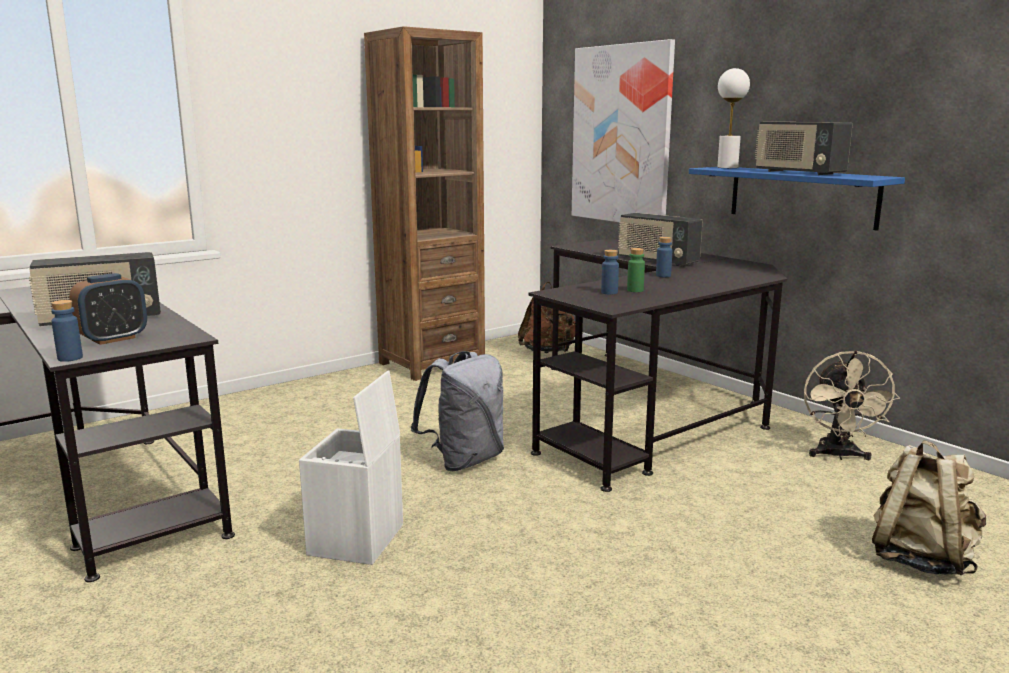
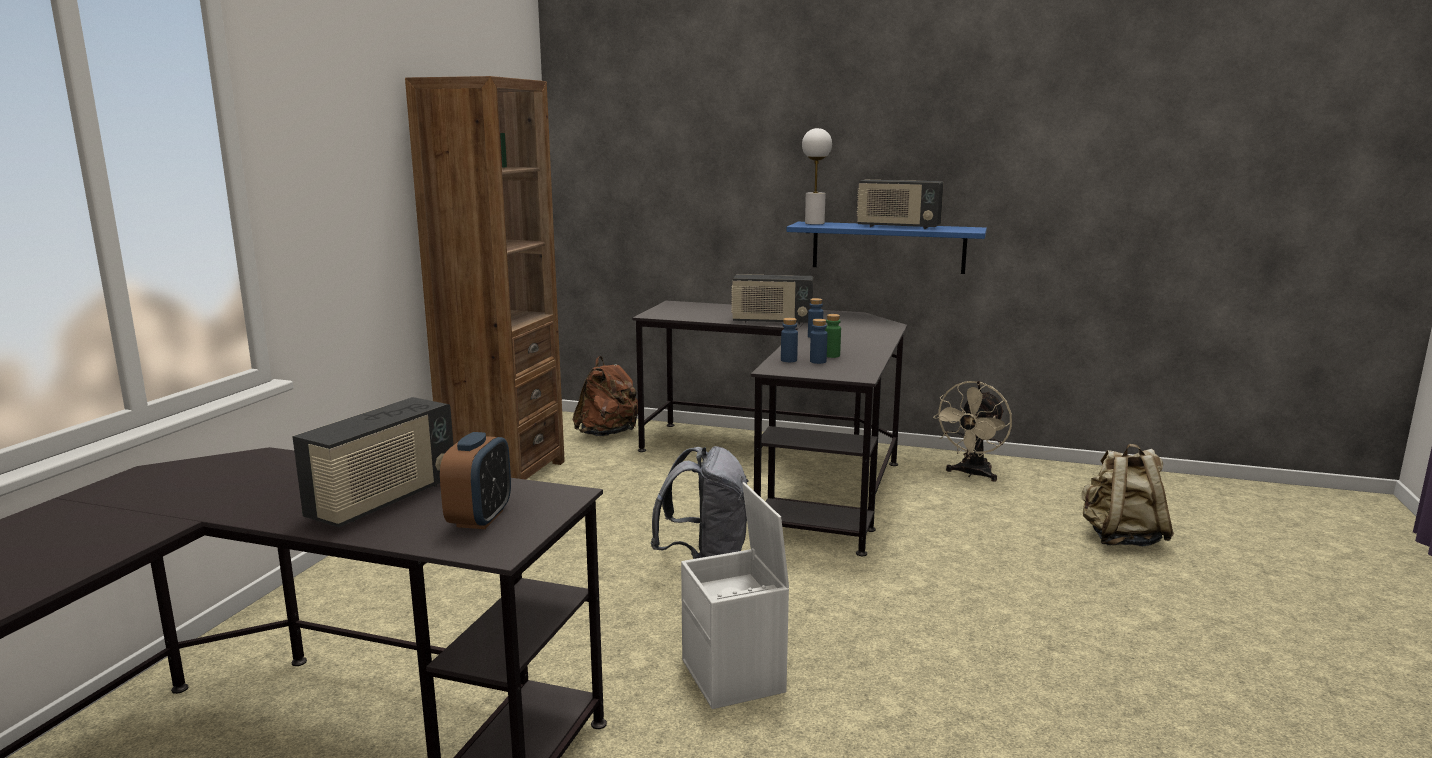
camera: 35 degrees left, 0 degrees up
(70, 358) = (502, 553): blue bottle -> blue bottle (788, 360)
(621, 135) = (668, 190): picture -> none
(838, 455) = (972, 474): beige fan -> beige fan turned 60 degrees clockwise

